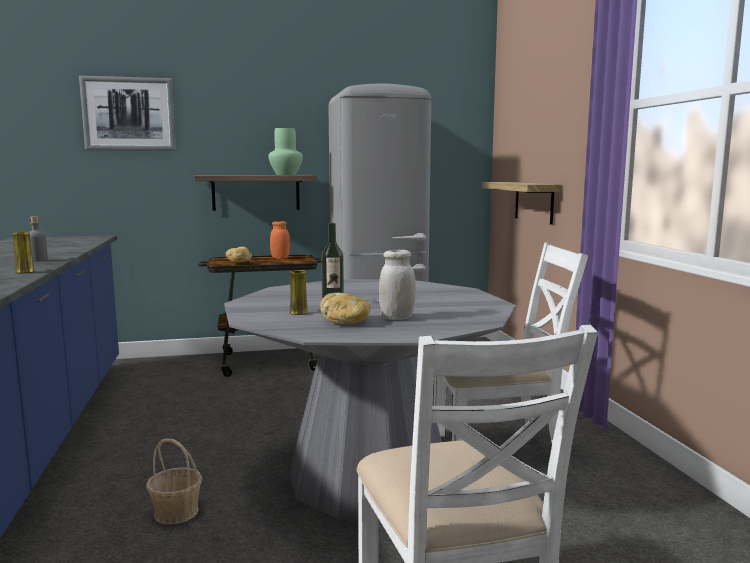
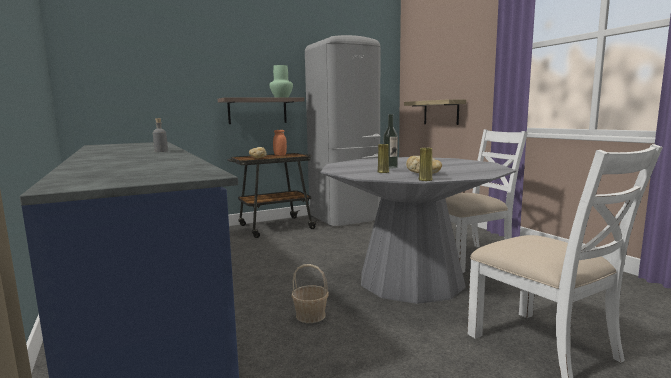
camera: 15 degrees left, 0 degrees up
(25, 272) = (175, 155): yellow vase -> yellow vase (425, 180)
(129, 114) = (167, 53): picture -> none
(397, 318) = (448, 170): white jar -> none

